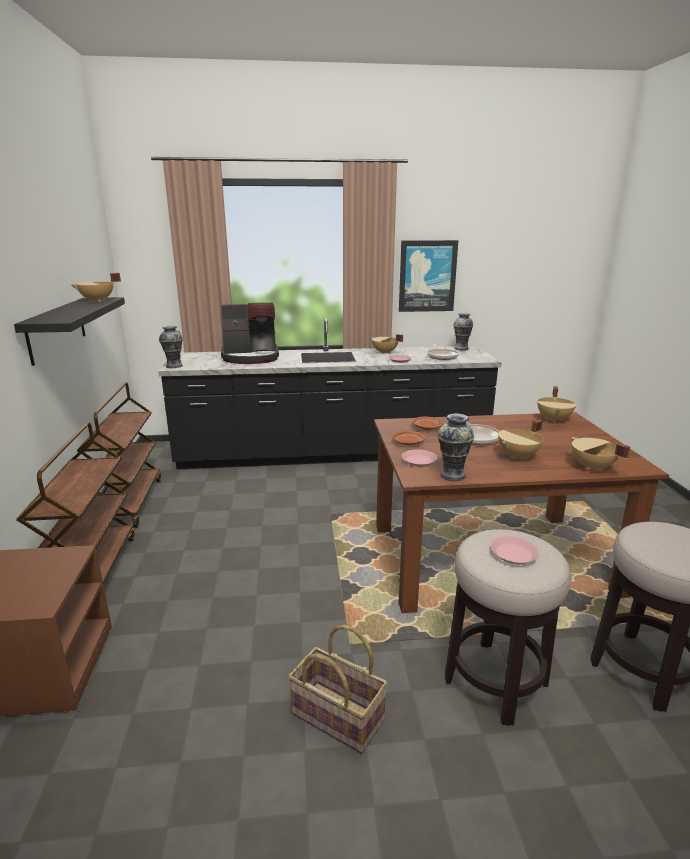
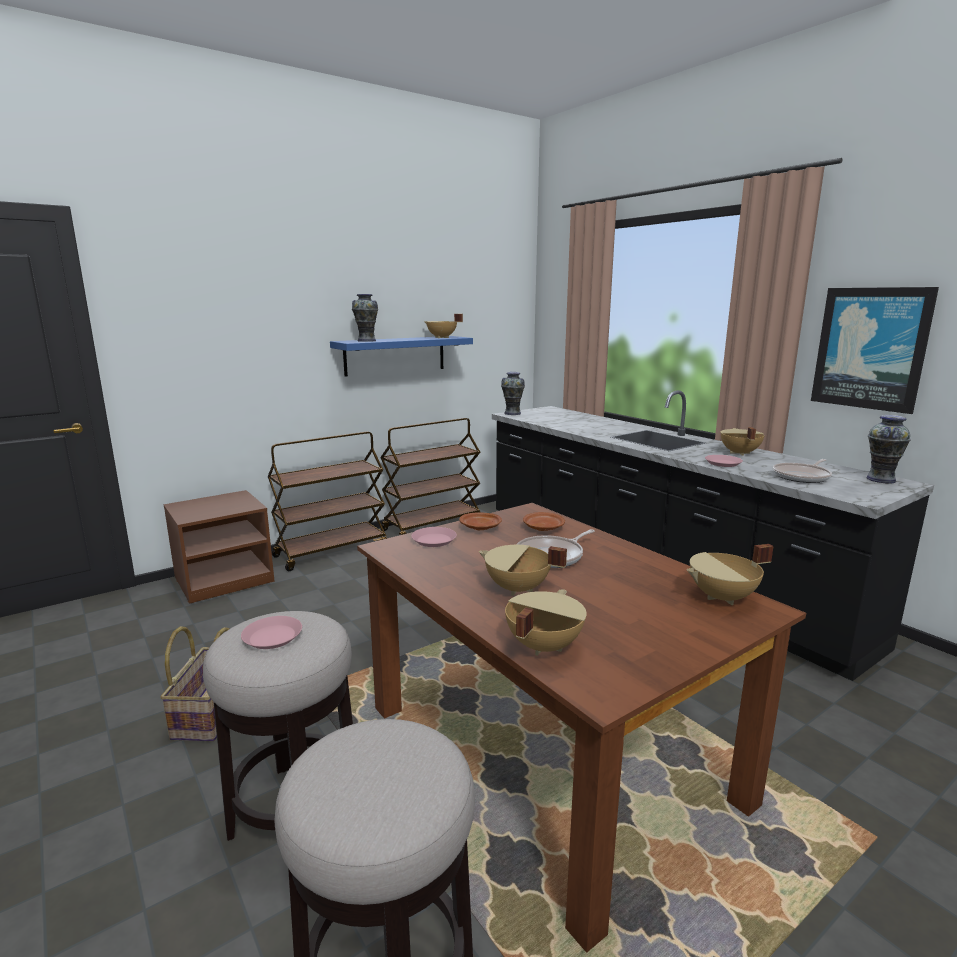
camera: 60 degrees right, 5 degrees down
(57, 329) = (395, 355): black shelf -> blue shelf
(251, 357) = (588, 422): coffee machine -> none
(453, 475) = (410, 562): vase -> vase (366, 341)

